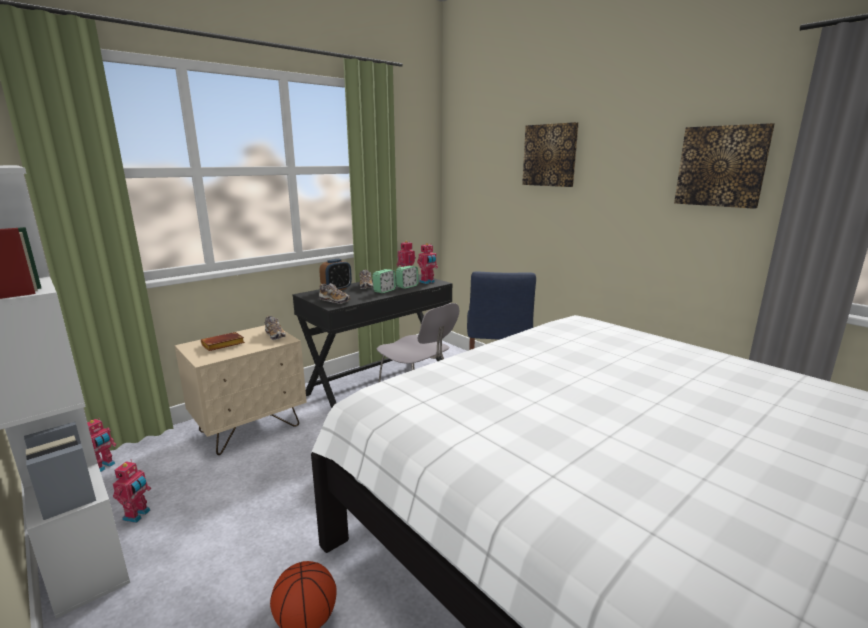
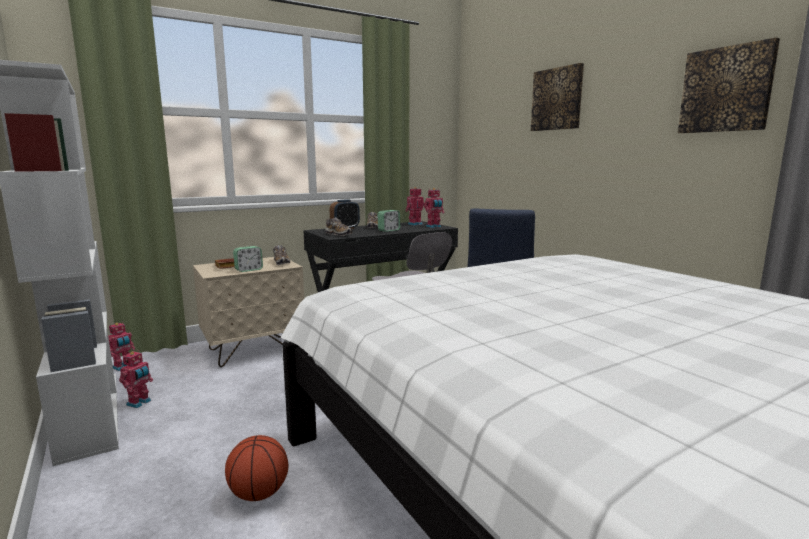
camera: 10 degrees right, 5 degrees down
(407, 286) = (412, 228): alarm clock -> alarm clock (249, 270)

